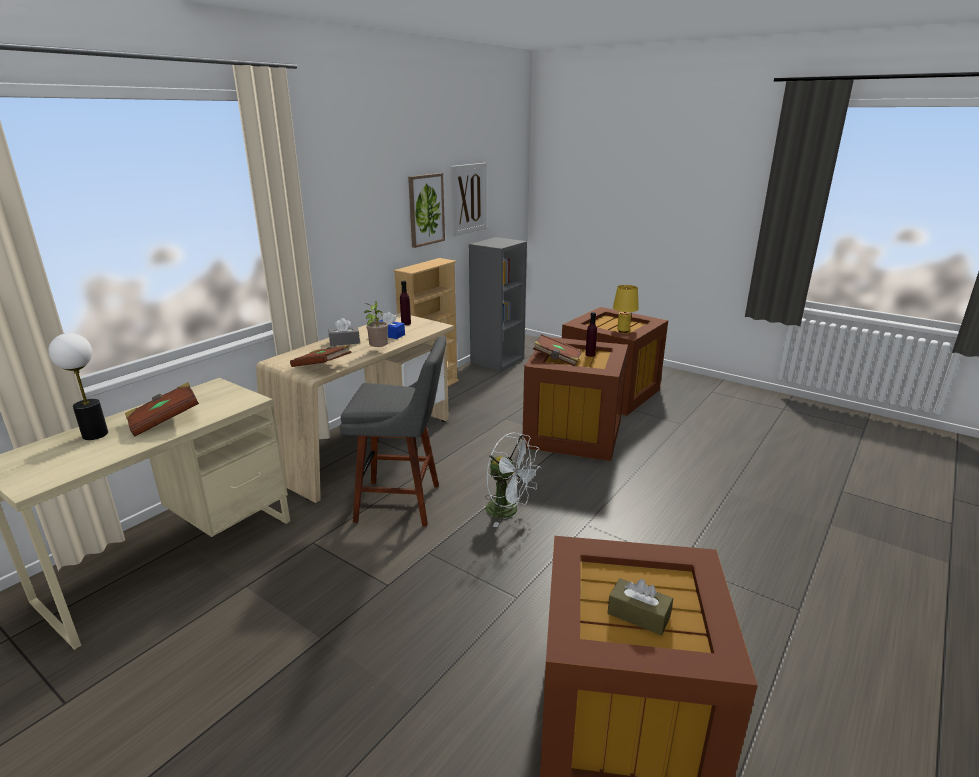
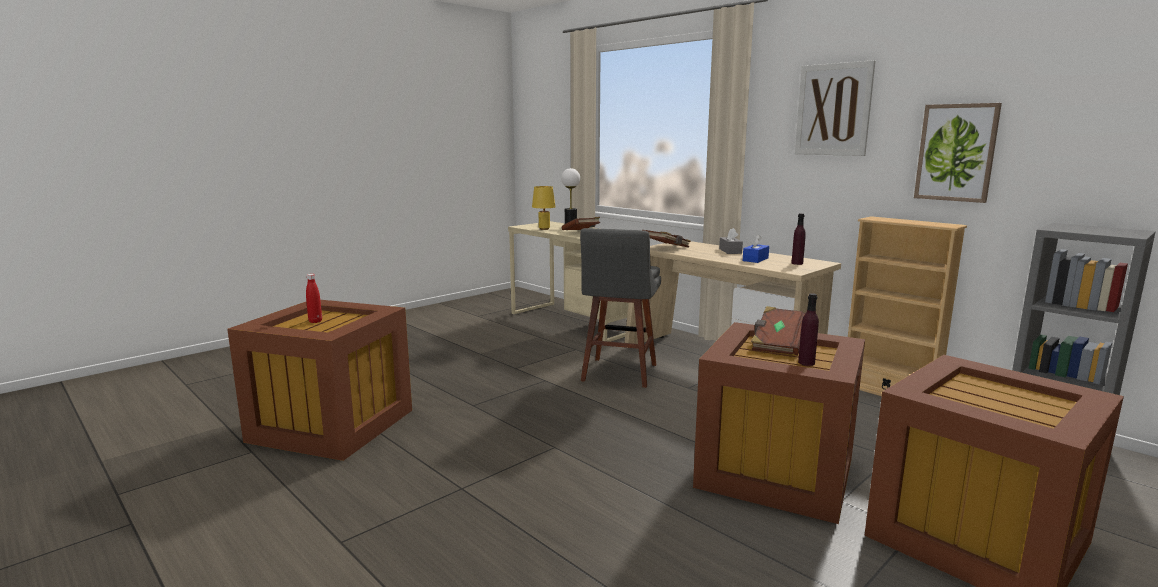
camera: 100 degrees right, 10 degrees down
(378, 351) = (706, 257): potted plant -> none
(468, 198) = (1078, 149): picture -> picture (833, 109)
(508, 511) = (591, 413): white fan -> none
(623, 331) = (967, 402): yellow table lamp -> yellow table lamp (544, 229)
(638, 615) = (315, 321): brown tissue box -> red bottle

